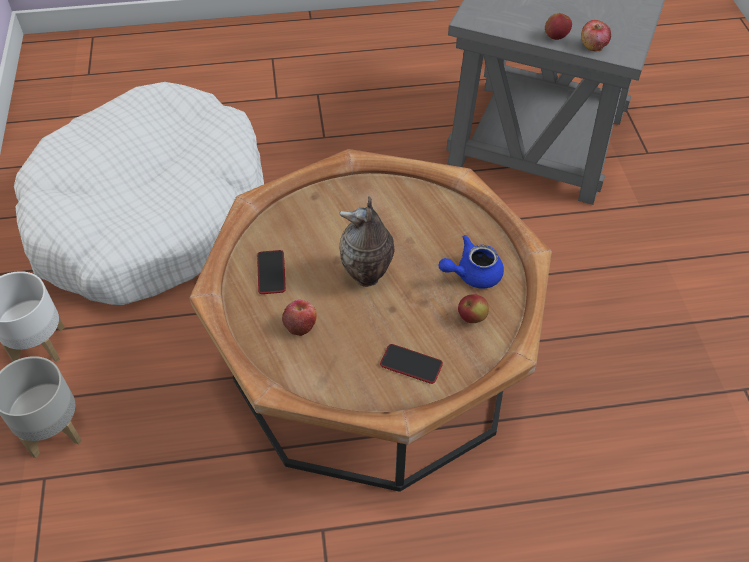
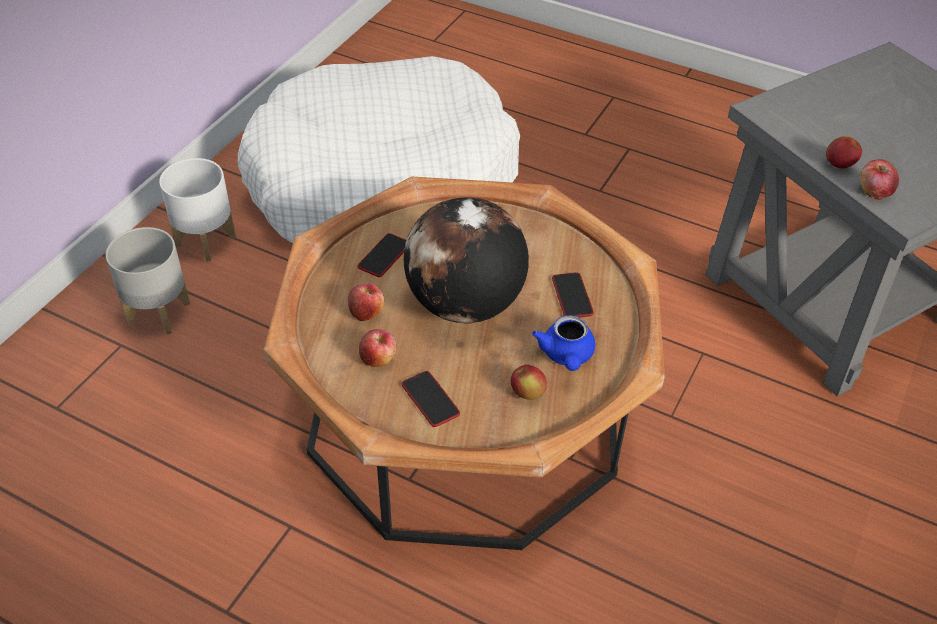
camera: 35 degrees right, 5 degrees down
(344, 357) = (378, 359): none -> apple
(367, 277) = (464, 305): vase -> globe
(435, 227) = (572, 296): none -> phone
(472, 274) = (566, 356): blue teapot -> blue teapot turned 105 degrees counterclockwise

